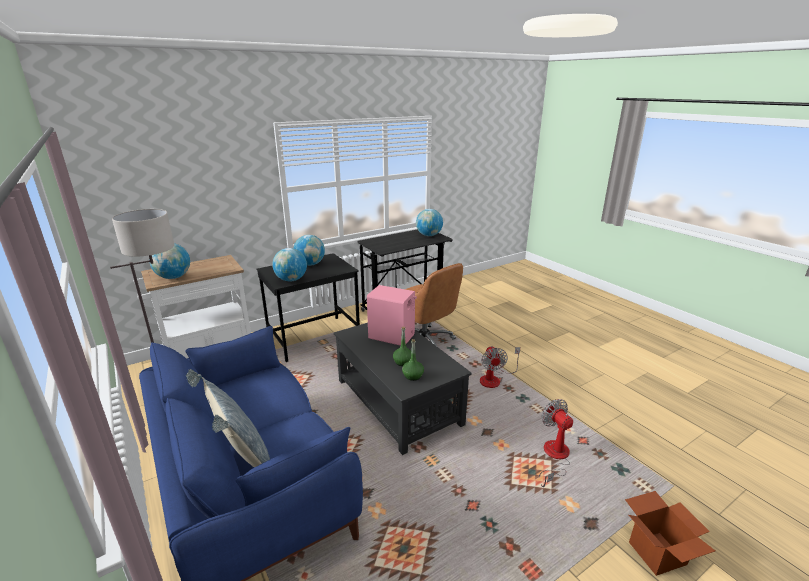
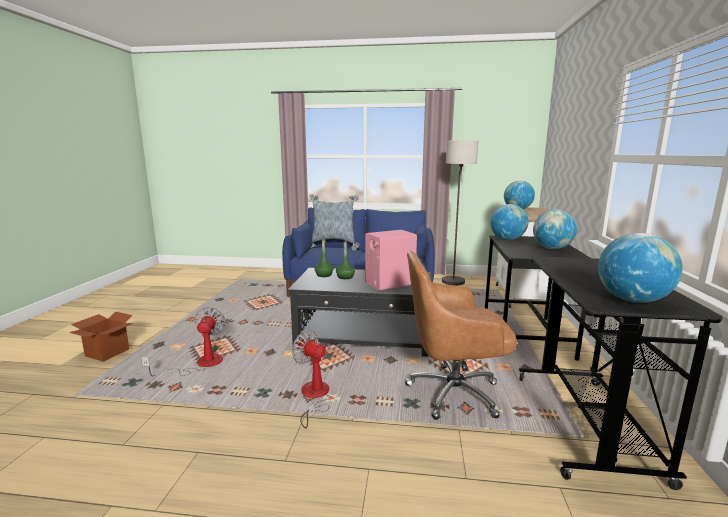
camera: 130 degrees right, 10 degrees down
(554, 457) = (200, 364): fan -> fan turned 105 degrees counterclockwise

